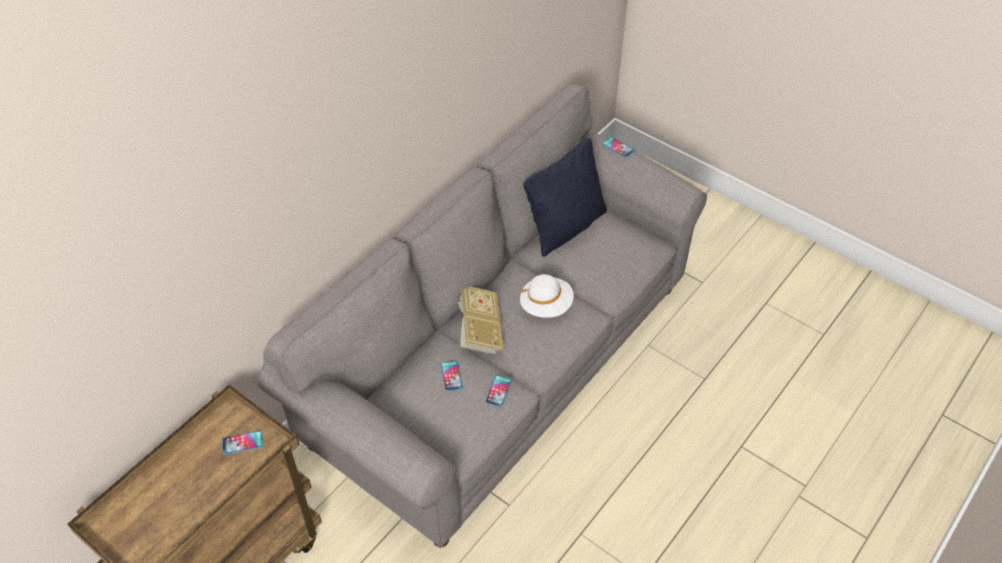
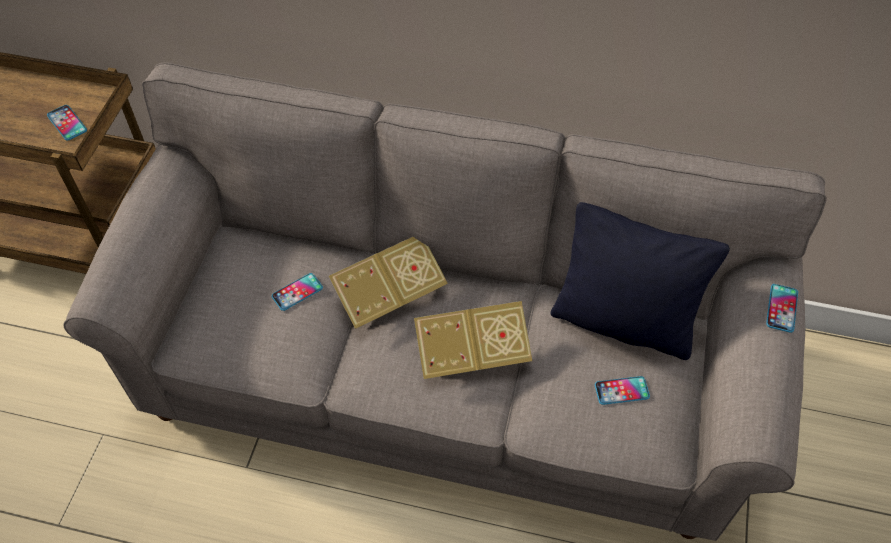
camera: 65 degrees right, 5 degrees up
(498, 391) = (295, 352): phone -> phone (621, 391)
(546, 305) = (471, 353): white hat -> book

